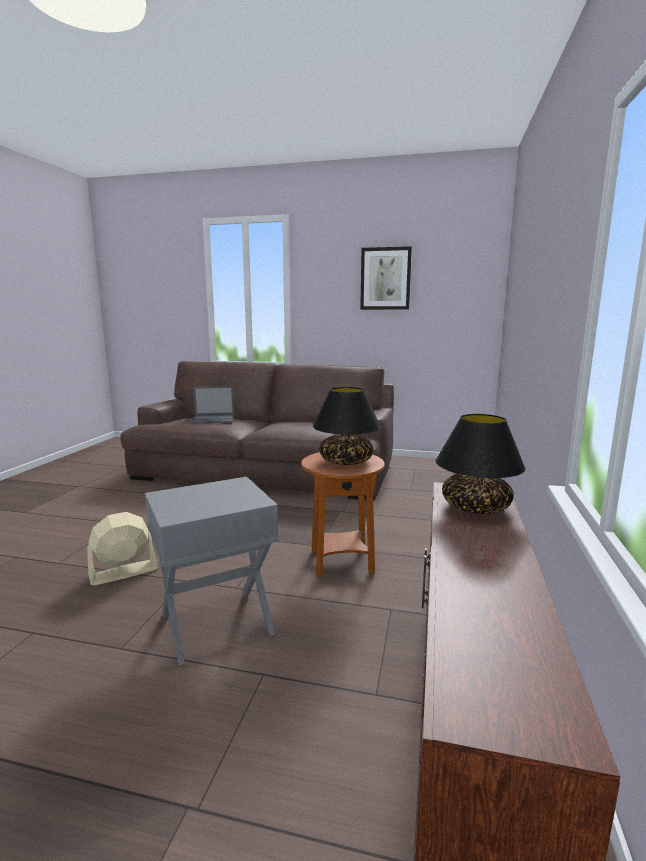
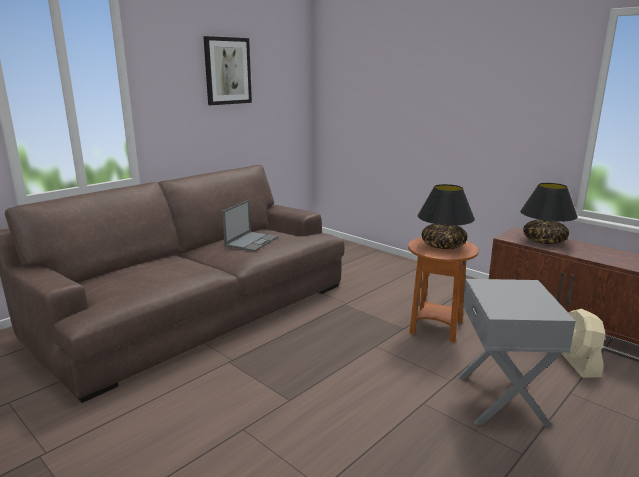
camera: 60 degrees left, 5 degrees up
(123, 572) = (382, 438): beige fan -> beige fan (577, 362)
(213, 419) = (156, 270): laptop -> laptop (252, 241)

